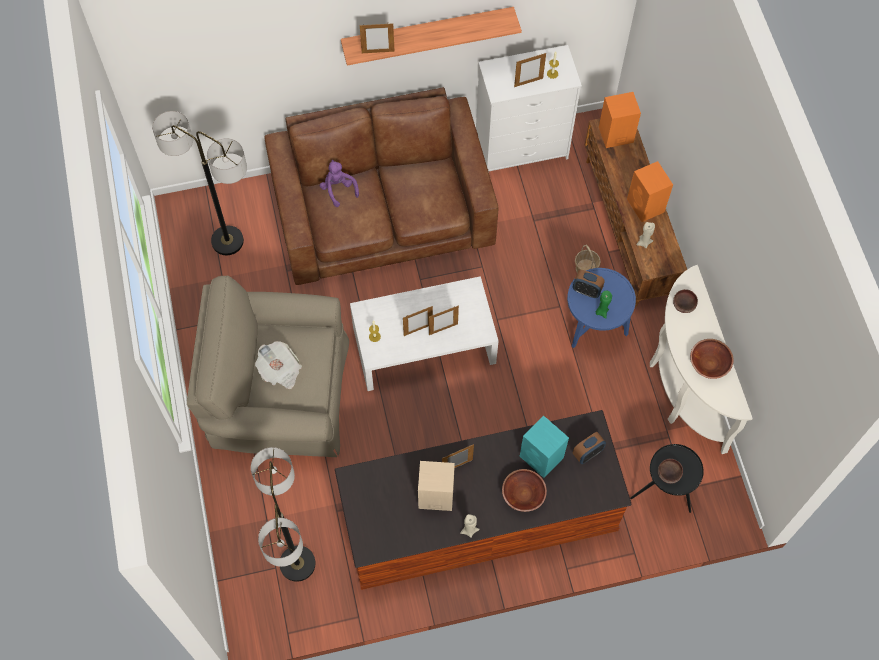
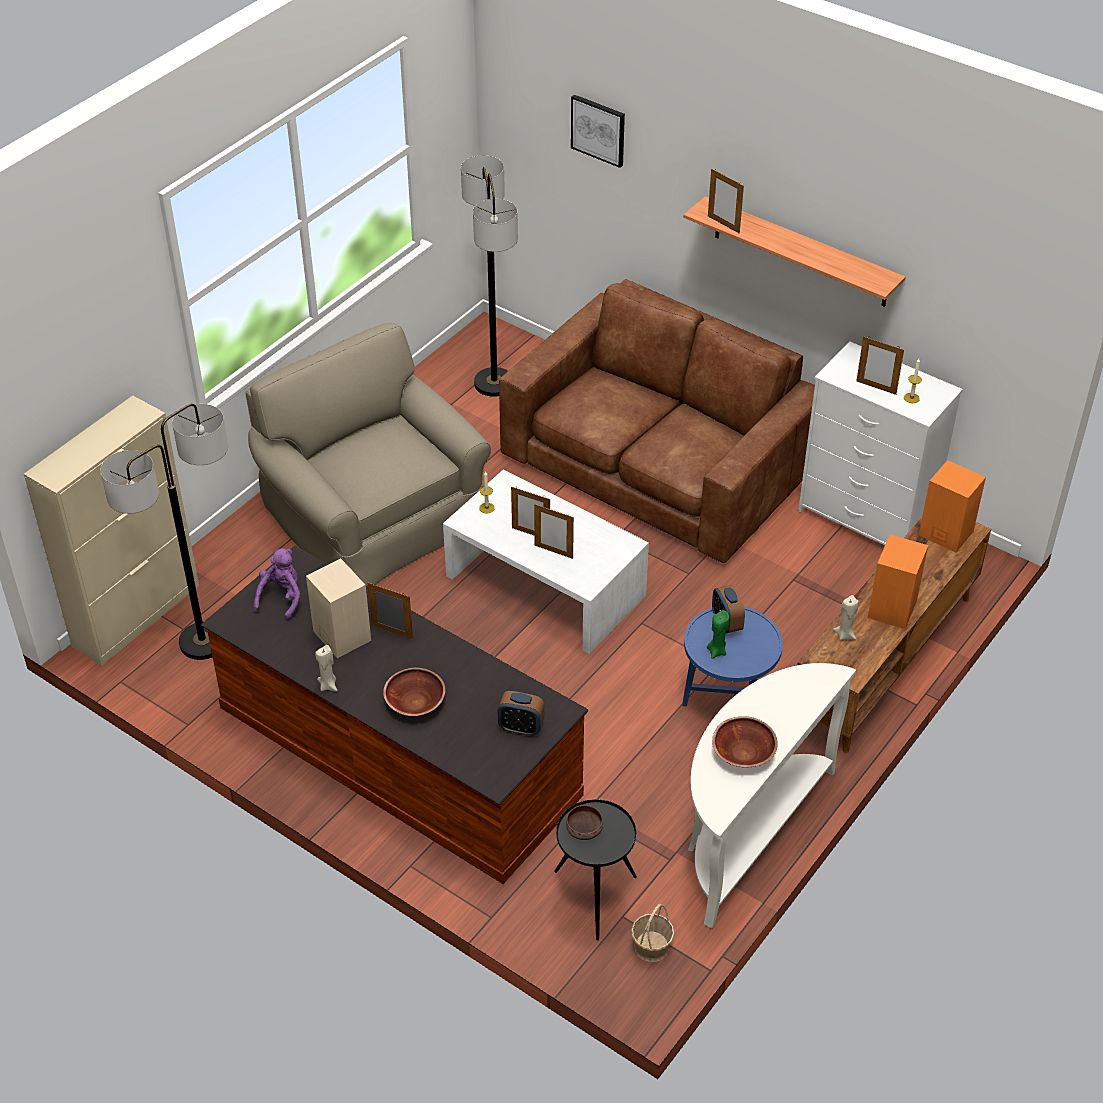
camera: 50 degrees right, 20 degrees down
(234, 44) = (598, 130): none -> picture
(238, 586) = (137, 615): none -> beige cabinet
(280, 370) = (367, 456): newspaper -> none
(338, 189) = (615, 384): purple plush toy -> purple plush toy (281, 598)
(542, 457) = (475, 693): turquoise speaker -> none
(585, 268) = (790, 656): basket -> basket (651, 947)
(684, 305) = (791, 688): brown bowl -> none

